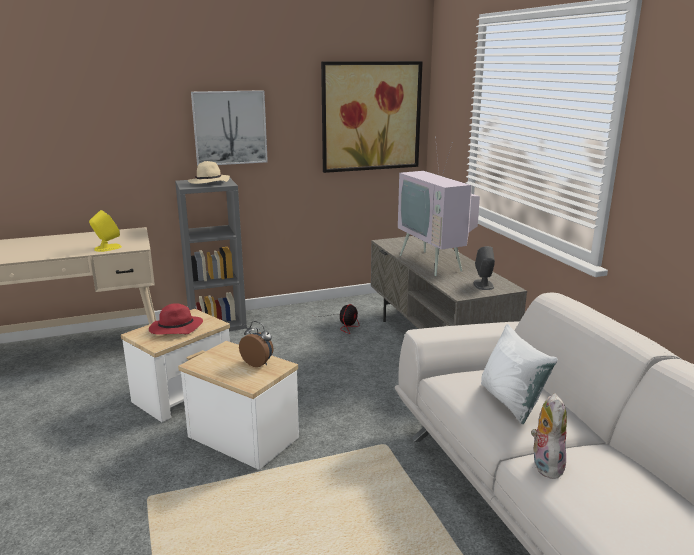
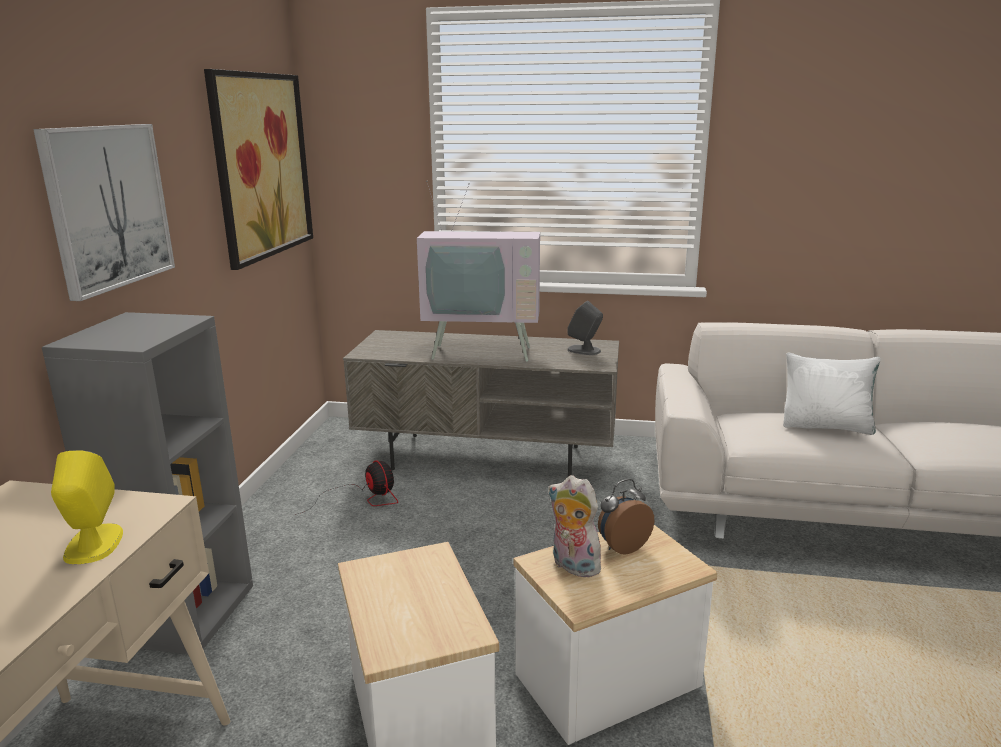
camera: 60 degrees left, 0 degrees up
(175, 329) = (414, 600): red hat -> none
(209, 182) = (141, 328): beige hat -> none
(545, 464) = (940, 449): plush toy -> plush toy (572, 566)

